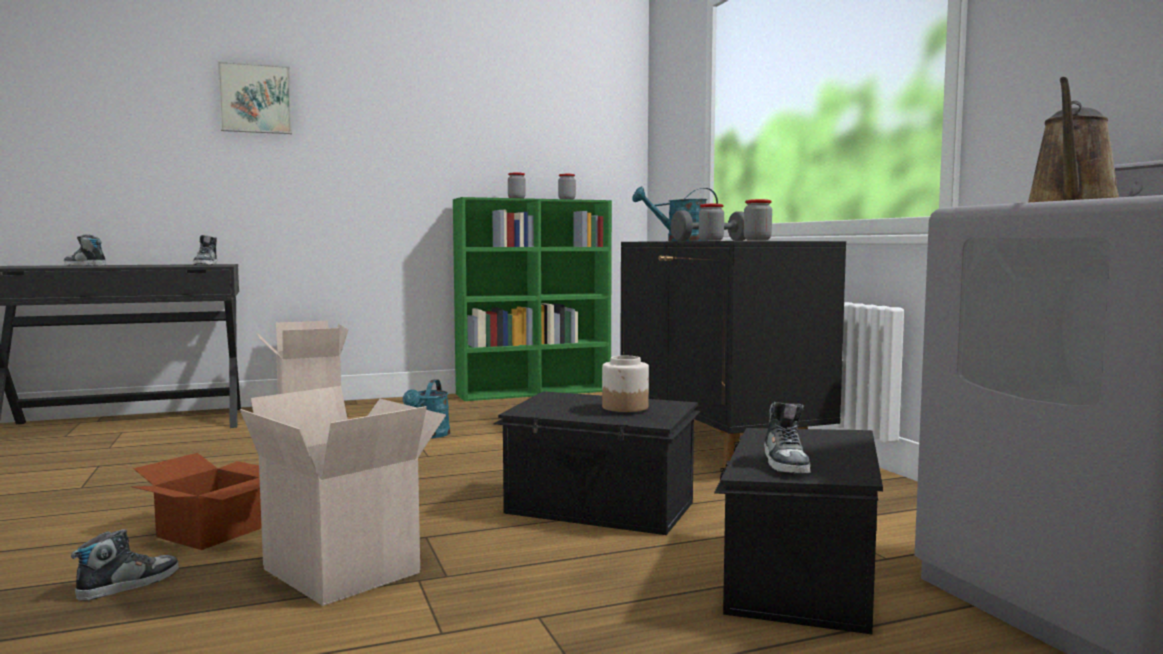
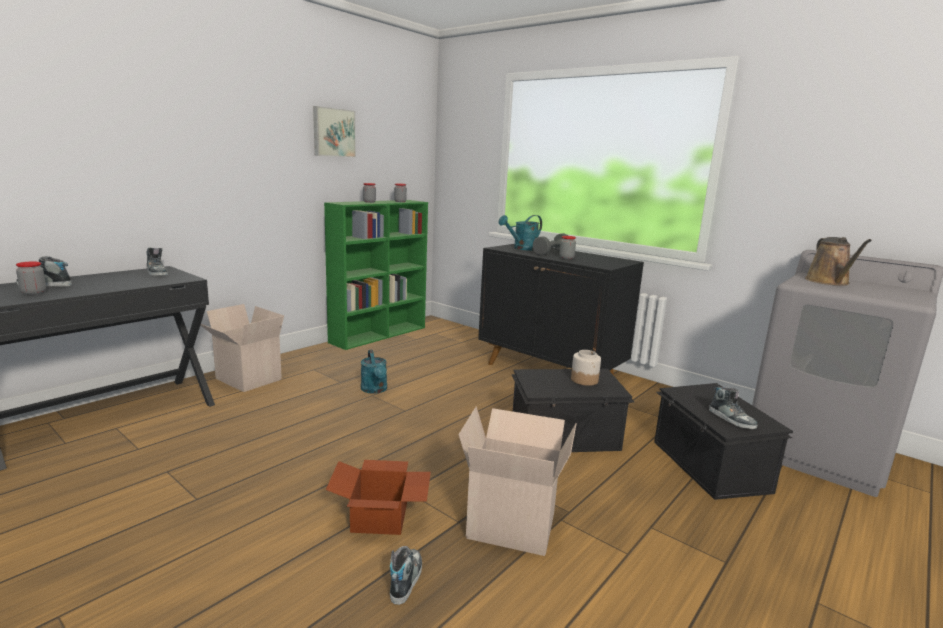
camera: 30 degrees left, 10 degrees up
(255, 99) = (173, 121): picture -> picture (333, 132)
(757, 240) = (612, 266): jar -> jar (33, 292)

